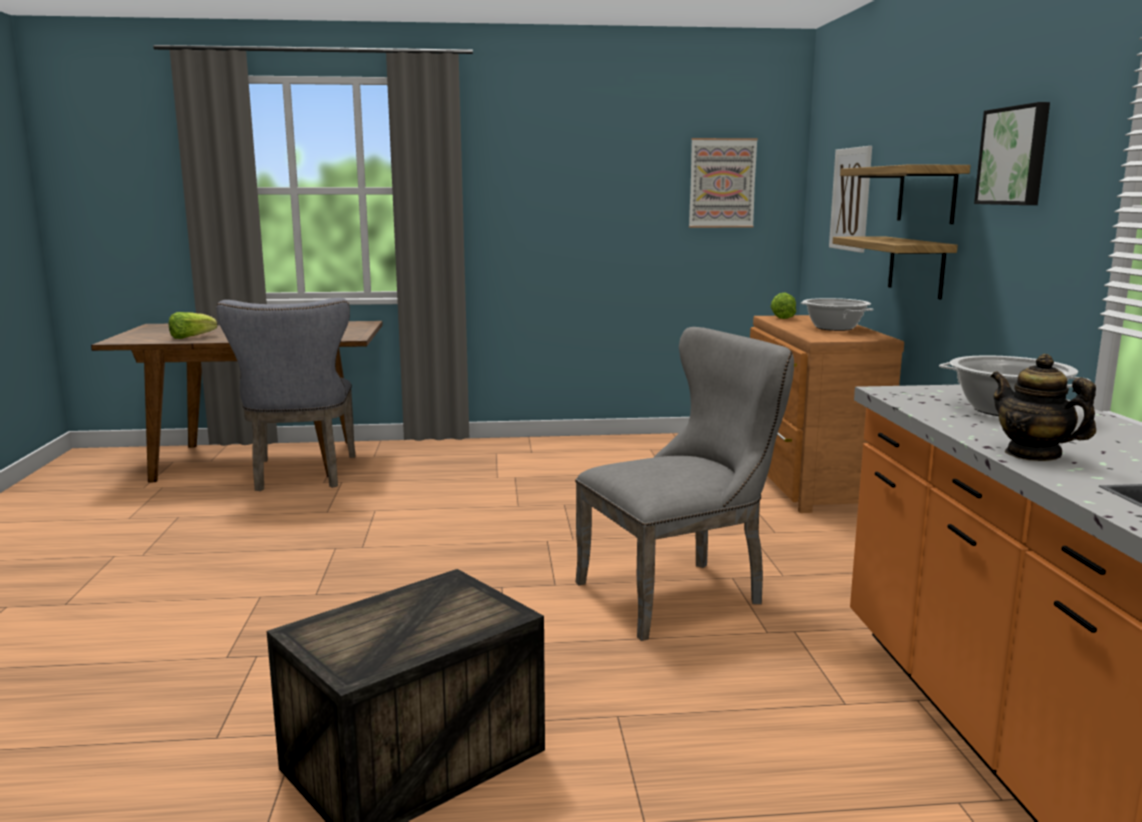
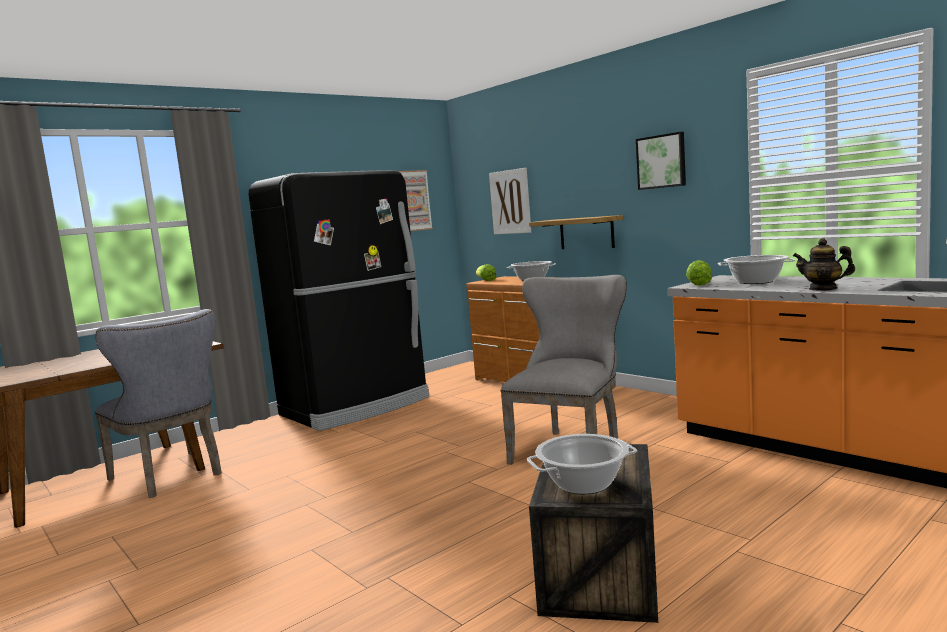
camera: 35 degrees left, 5 degrees down
(191, 337) = (40, 373): lettuce -> lettuce (699, 284)
(361, 632) = (583, 484): none -> cooking pot
(565, 453) = (357, 407): none -> black fridge
(926, 194) = (587, 190): shelf -> none

